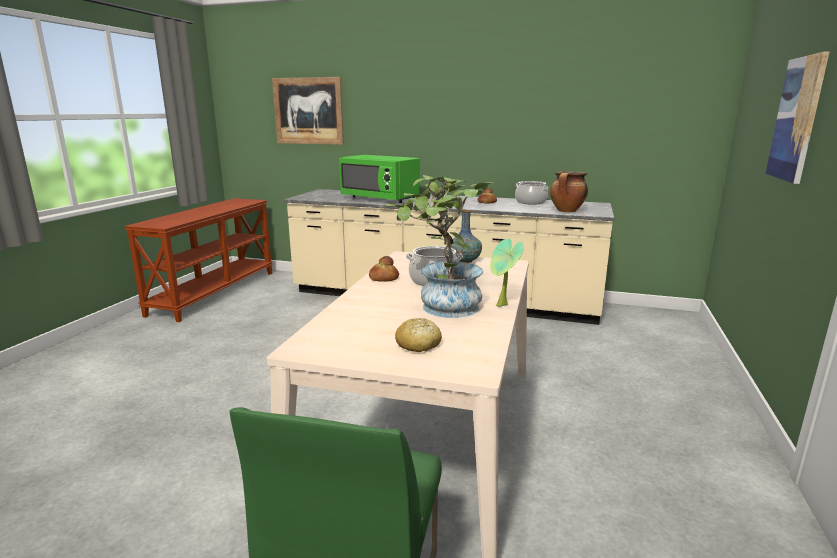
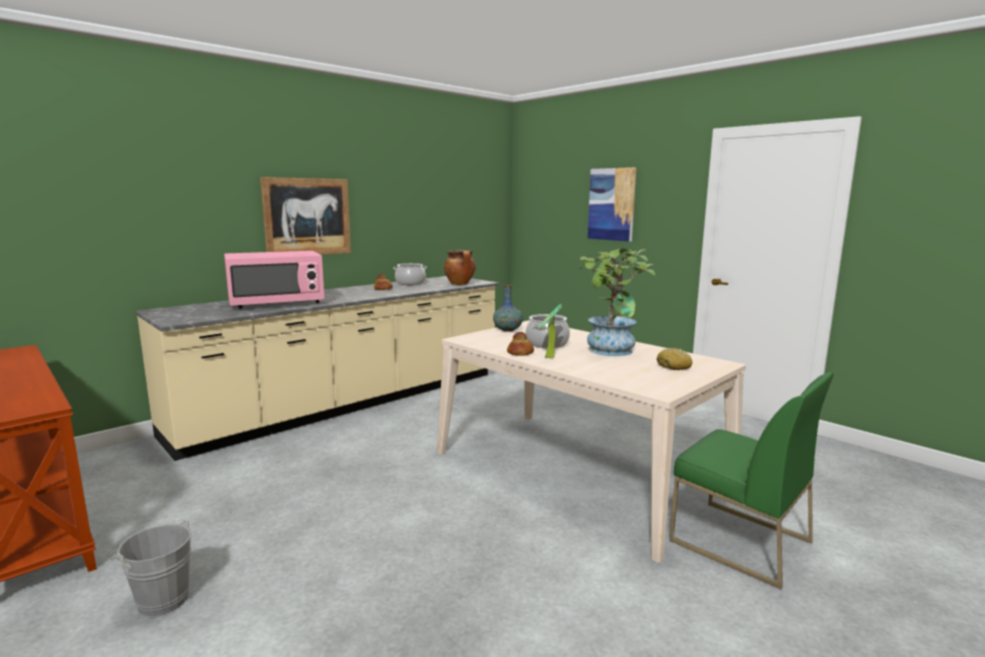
camera: 60 degrees left, 5 degrees down
(156, 346) = (160, 599): none -> grey bucket
(308, 111) = (106, 198): picture -> picture (307, 217)
(378, 289) = (548, 358): none -> potted plant
(380, 198) = (277, 303): green microwave -> pink microwave

